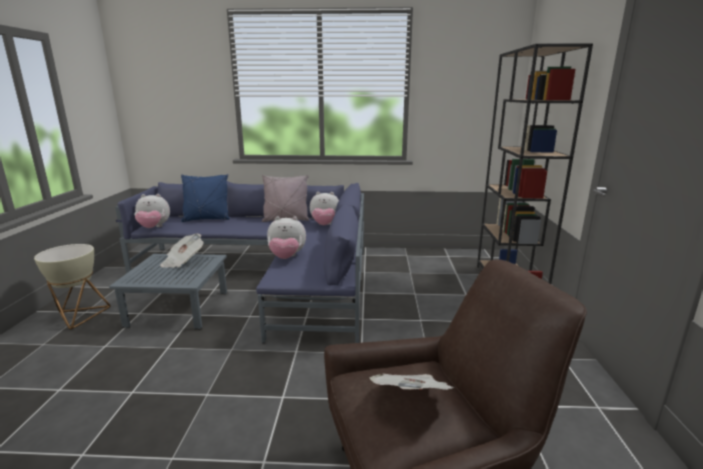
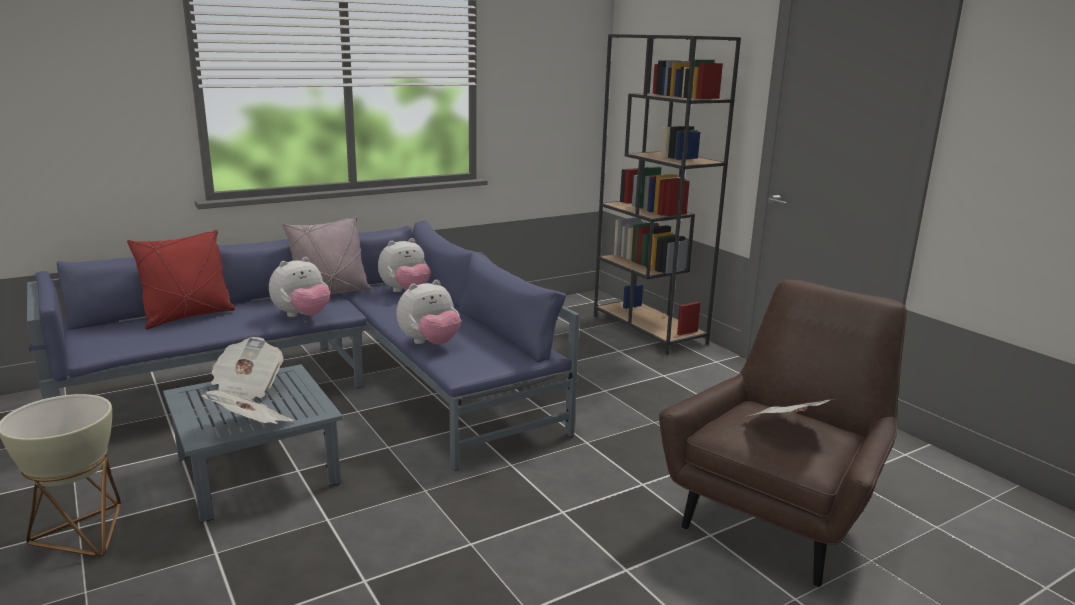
camera: 35 degrees left, 0 degrees up
(151, 282) = (251, 427): none -> newspaper
(154, 228) = (109, 349): plush toy -> plush toy (302, 316)
(207, 219) = (188, 317): blue pillow -> red pillow

